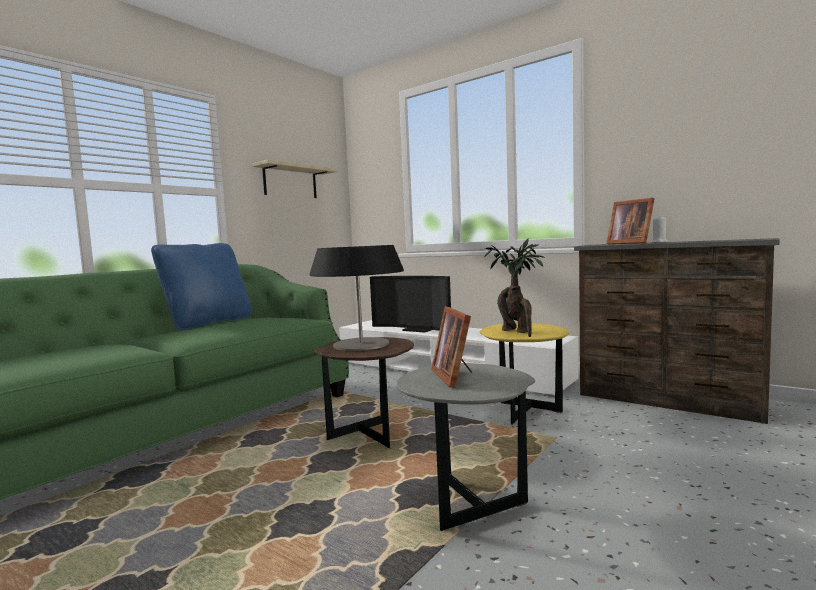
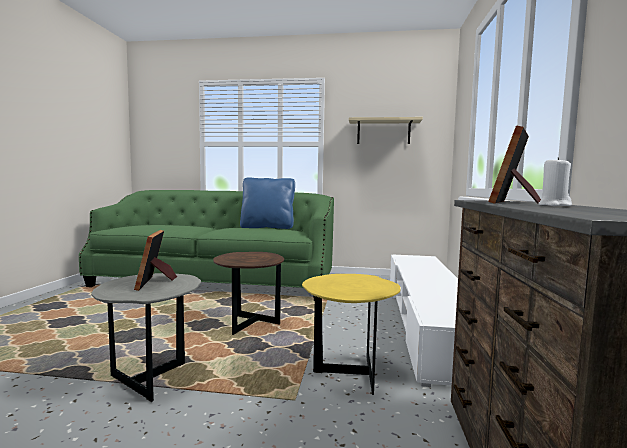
camera: 60 degrees right, 0 degrees up
(361, 344) = (253, 256): table lamp -> none
(417, 330) = (417, 271): television -> none
(455, 376) = (156, 282): picture frame -> picture frame turned 60 degrees counterclockwise
(517, 332) = (334, 283): potted plant -> none

